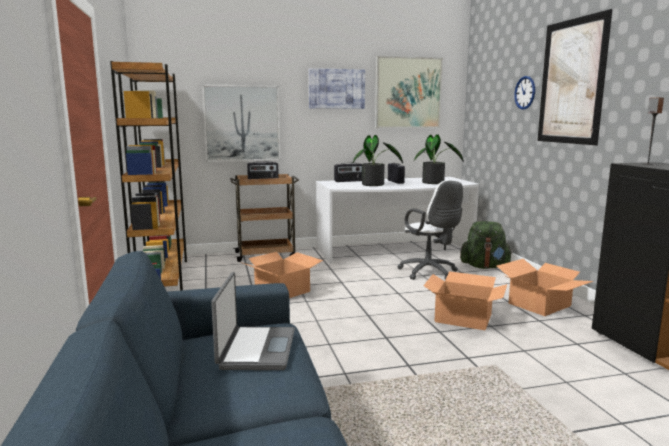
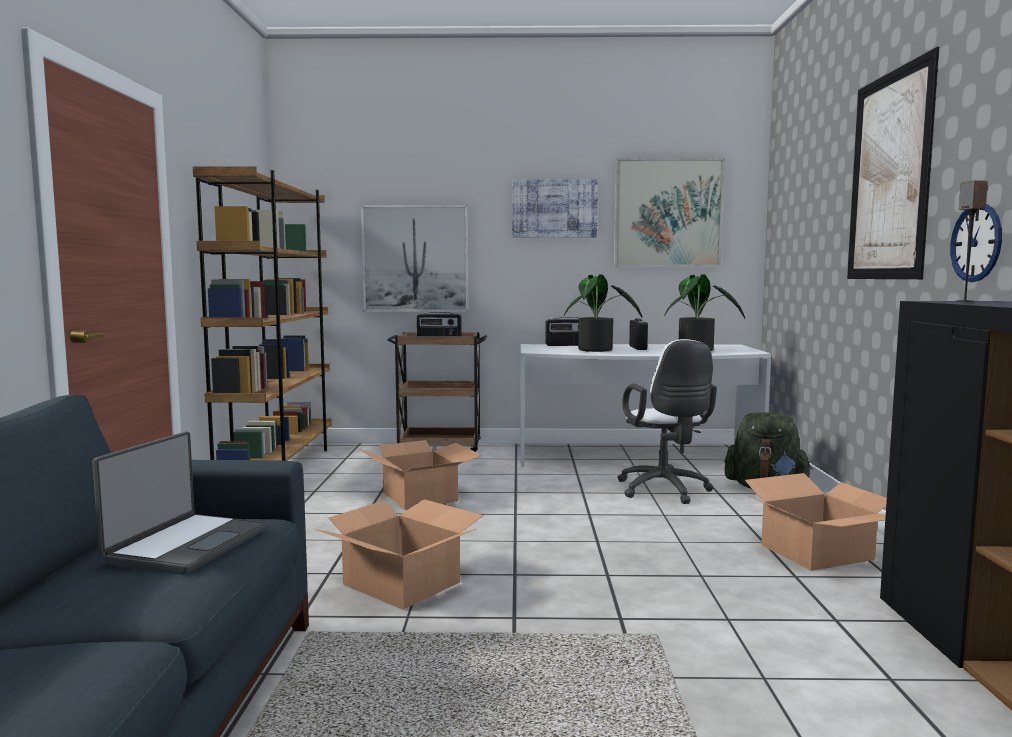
camera: 15 degrees right, 5 degrees down
(463, 317) = (664, 559): cardboard box -> cardboard box (402, 583)
(525, 92) = (833, 202): wall clock -> wall clock (976, 242)

